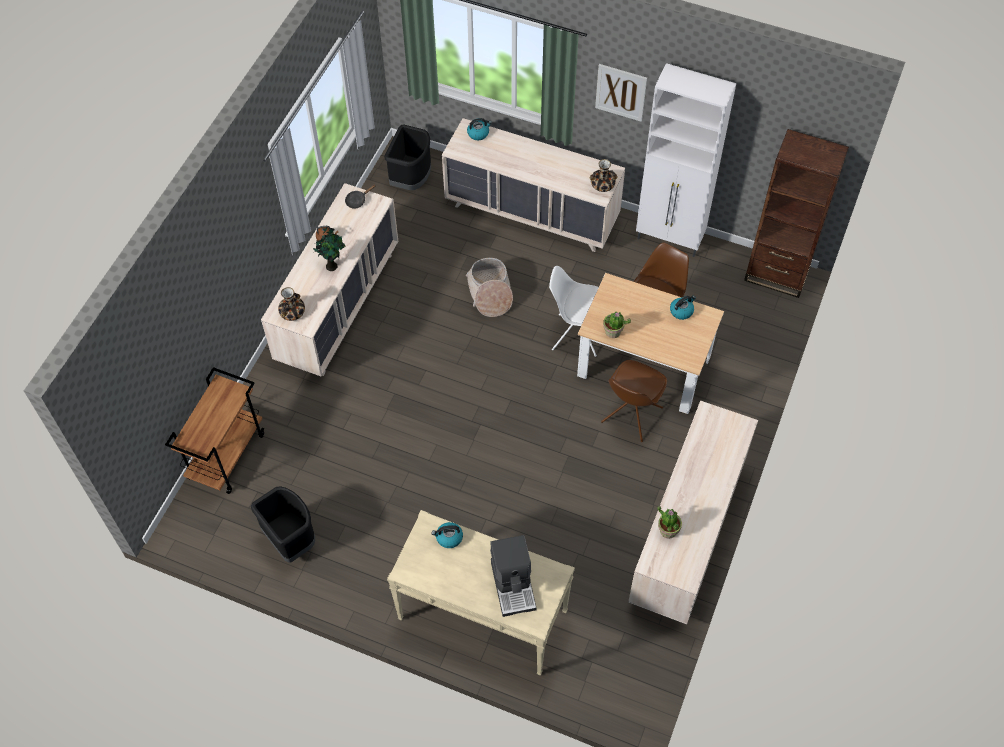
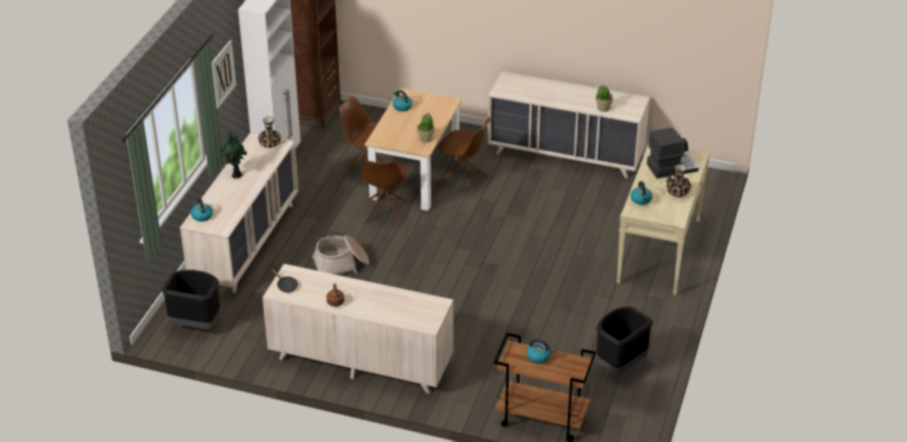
camera: 95 degrees left, 20 degrees down
(221, 412) = (539, 357): none -> kettle
(292, 313) = (426, 315): vase -> vase (678, 192)
(332, 265) = (368, 295): potted plant -> potted plant (236, 175)
(576, 335) = (384, 213): white chair -> brown chair

